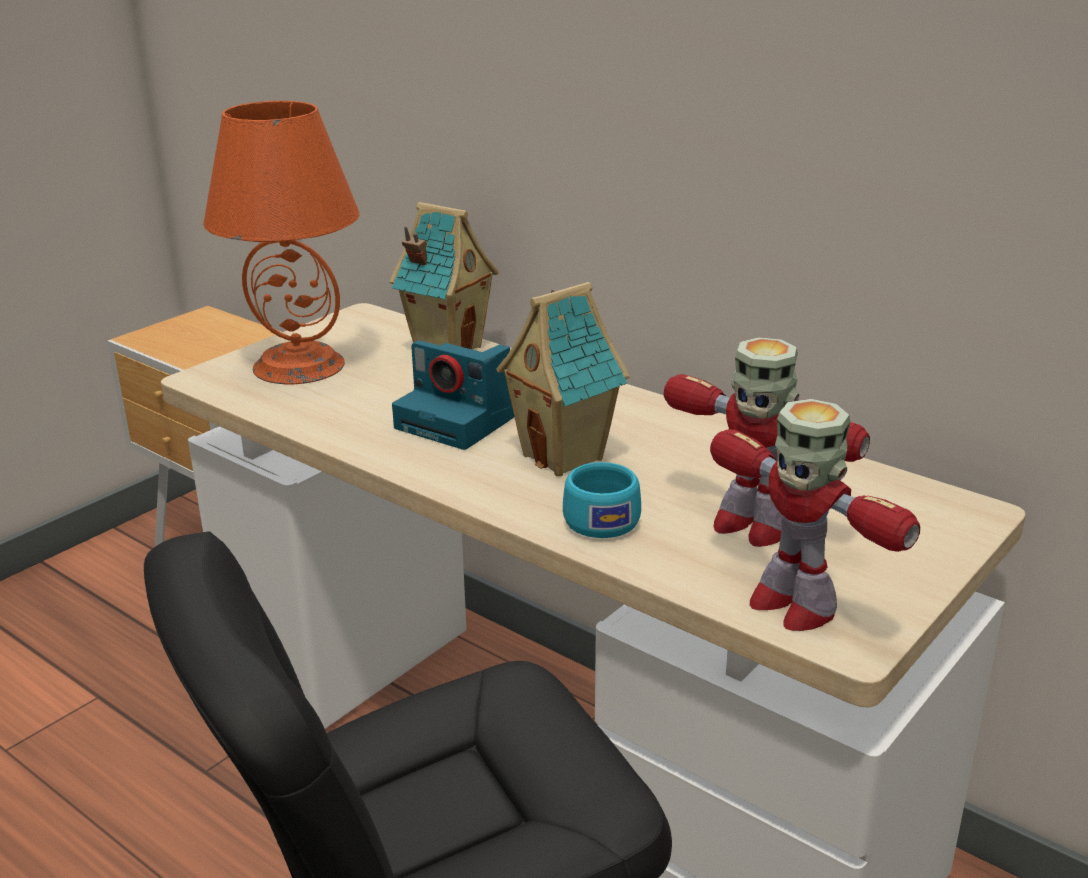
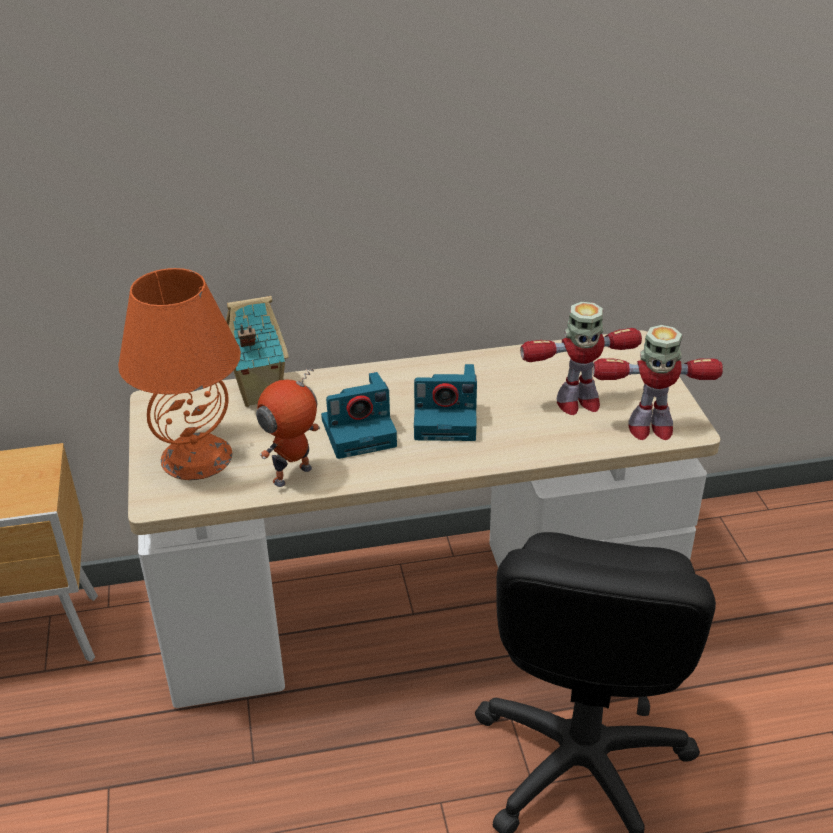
camera: 50 degrees left, 10 degrees up
(330, 420) = (294, 476): none -> toy robot
(565, 457) = (447, 419): toy house -> camera
(599, 517) = (519, 440): turquoise cup -> none

